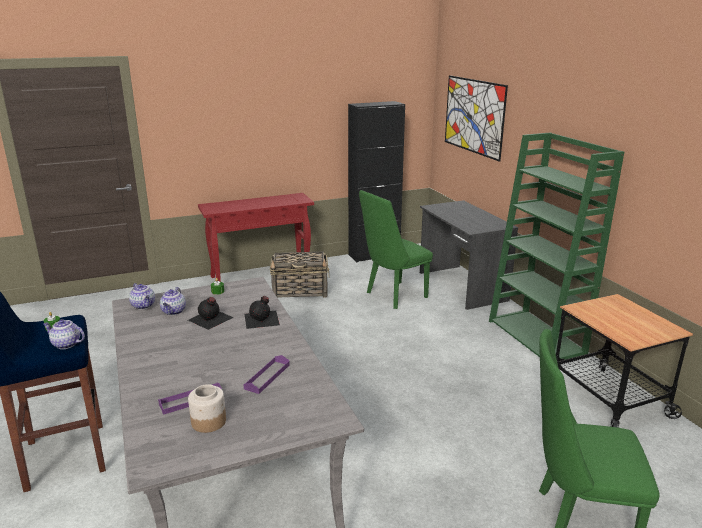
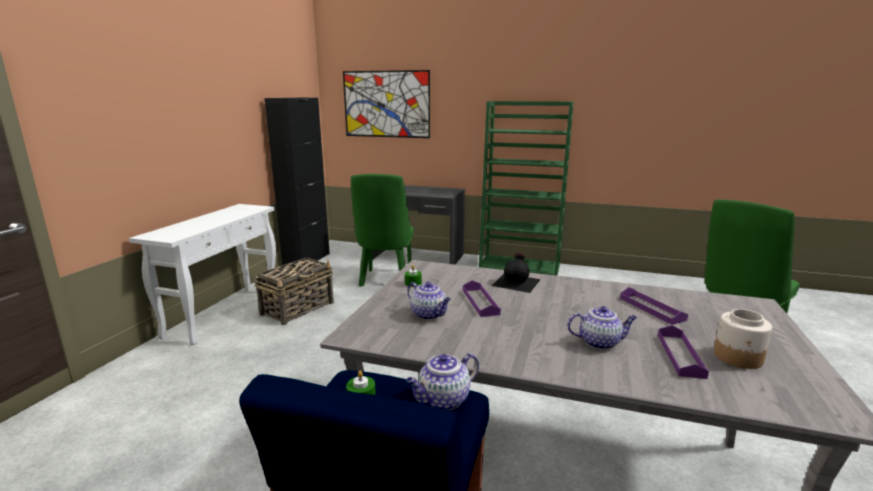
camera: 50 degrees left, 5 degrees down
(144, 306) = (380, 327): teapot -> teapot (600, 342)
(210, 319) = (480, 302): black bottle -> purple tray
(261, 275) = (224, 313): red console table -> white console table
(608, 400) = (614, 280): cart -> none

